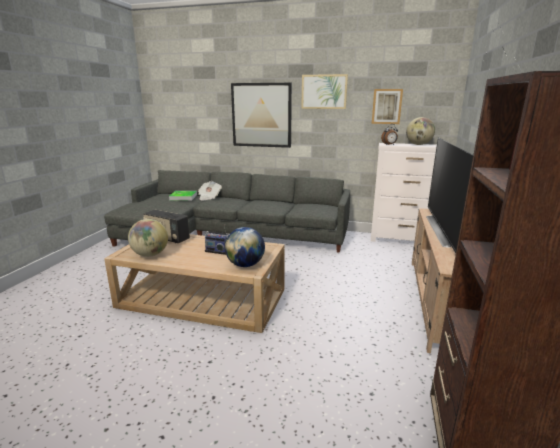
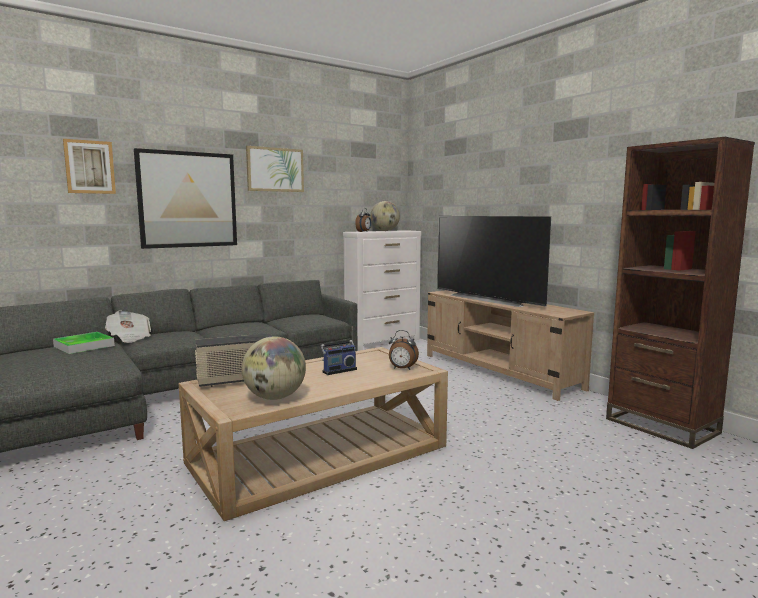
camera: 50 degrees left, 10 degrees down
(245, 265) = (402, 369): globe -> alarm clock
(386, 106) = (345, 190): picture -> picture (89, 167)

